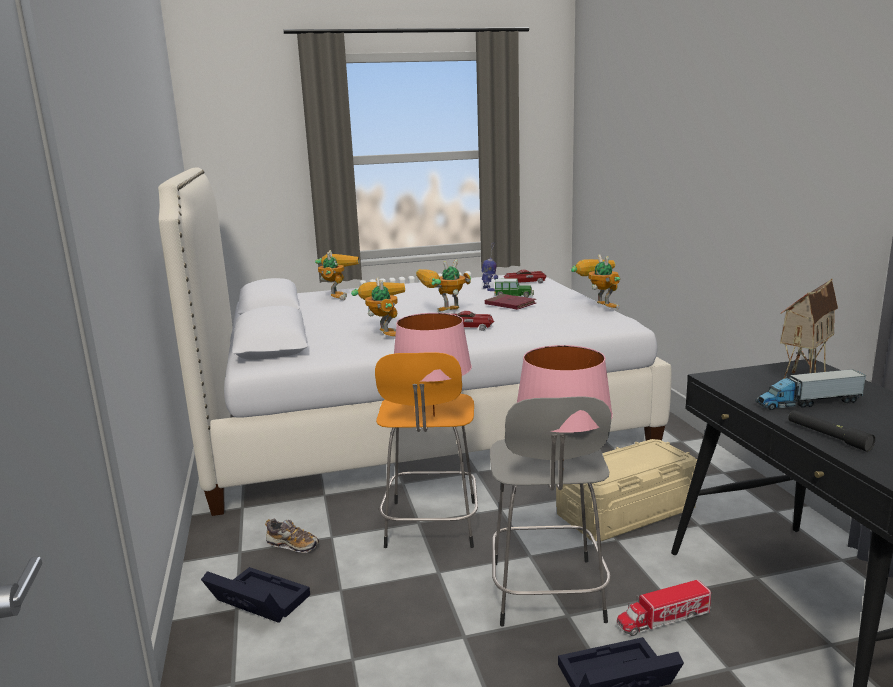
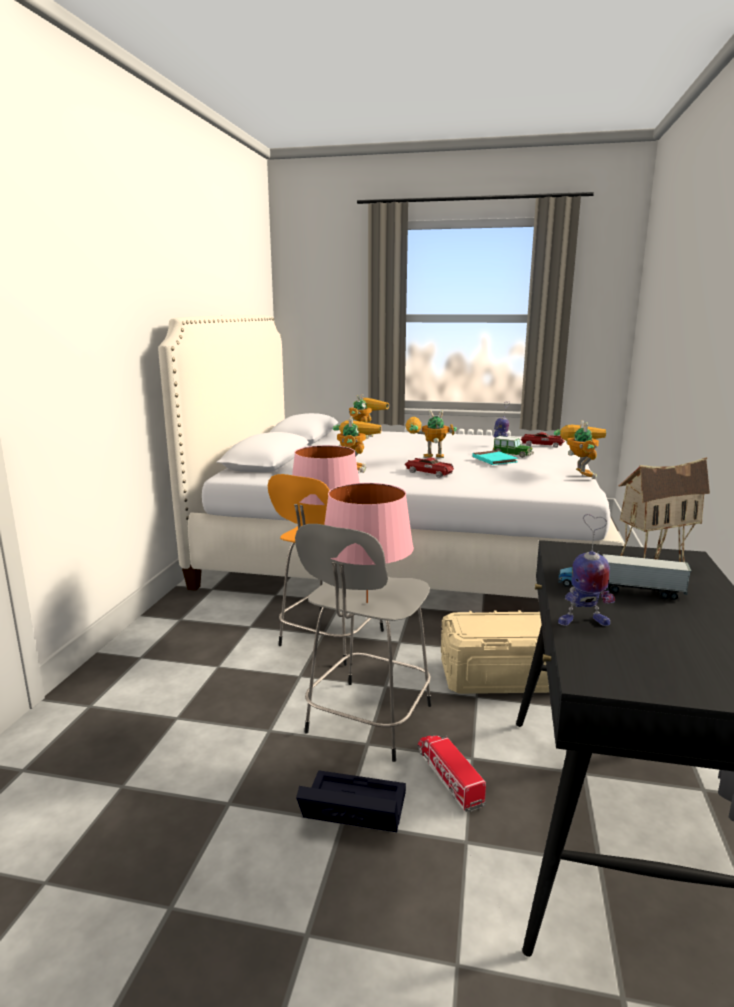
camera: 25 degrees right, 0 degrees up
(256, 602) = (156, 656): black storage box -> none
(292, 545) = (218, 625): shoe -> none
(510, 304) = (494, 460): red book -> turquoise book
(663, 619) = (448, 777): toy truck -> toy truck turned 60 degrees clockwise
(828, 436) = (582, 622): black flashlight -> toy robot

